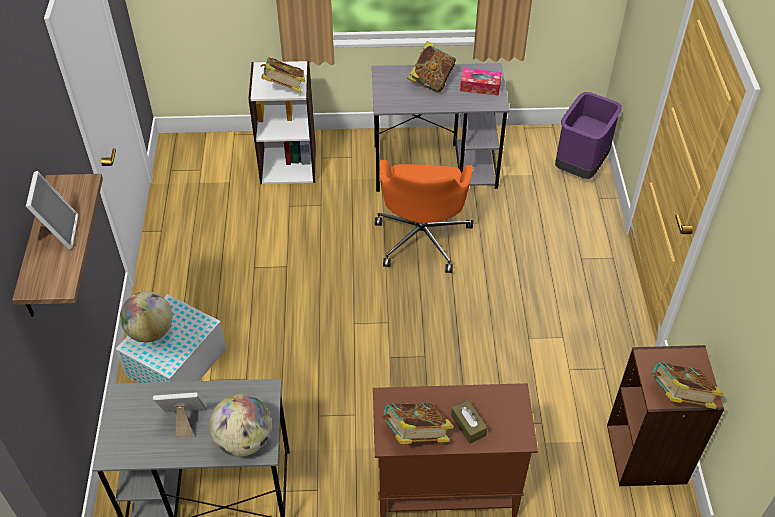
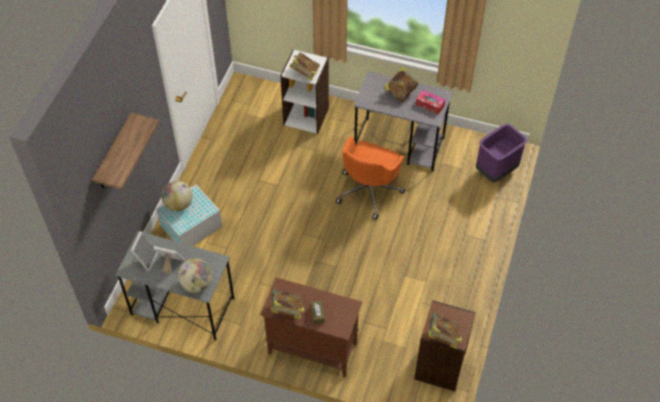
camera: 20 degrees right, 5 degrees up
(58, 232) = (125, 148): picture frame -> picture frame (145, 259)

